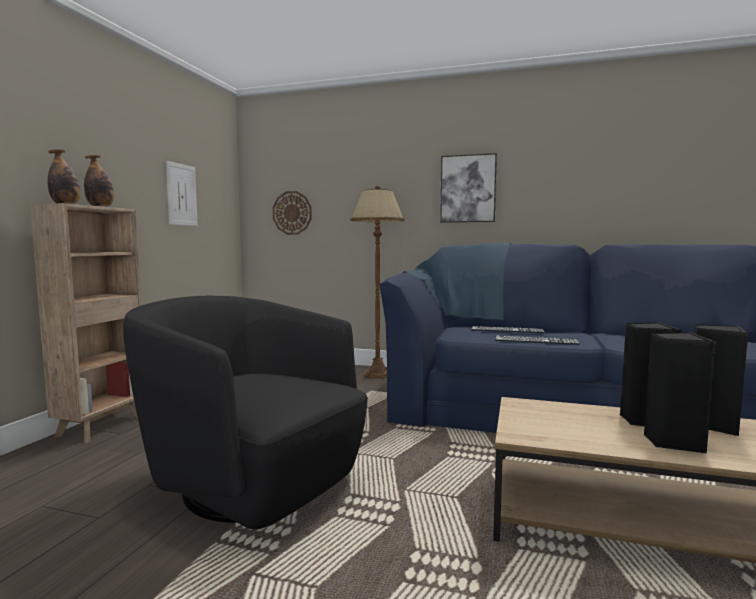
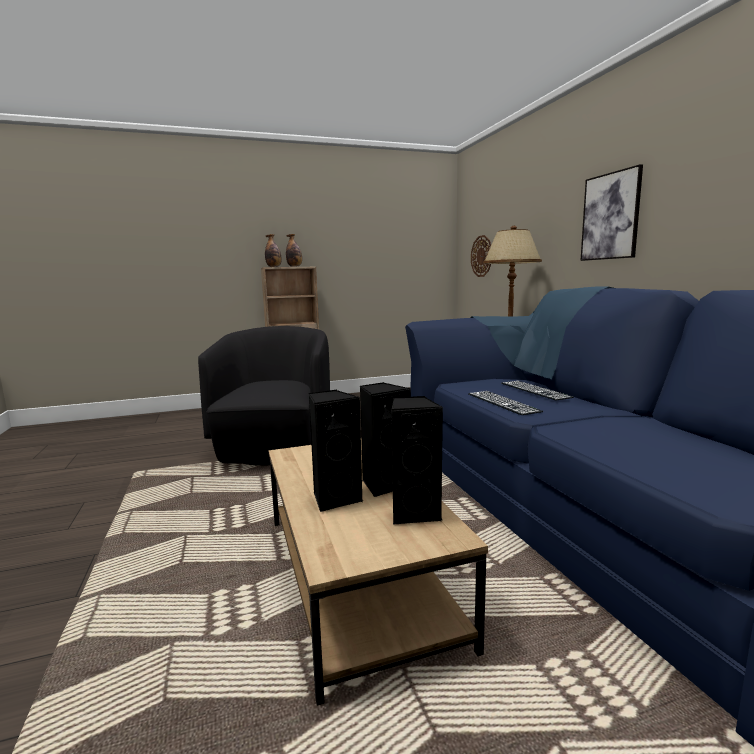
camera: 55 degrees right, 5 degrees up
(181, 194) = (385, 249): picture -> none

